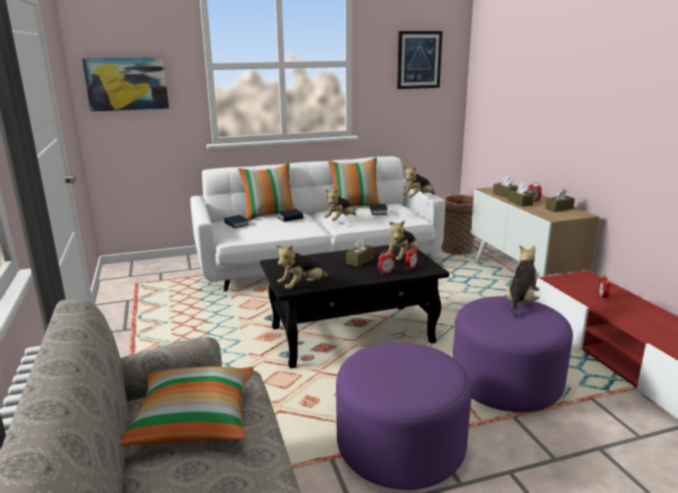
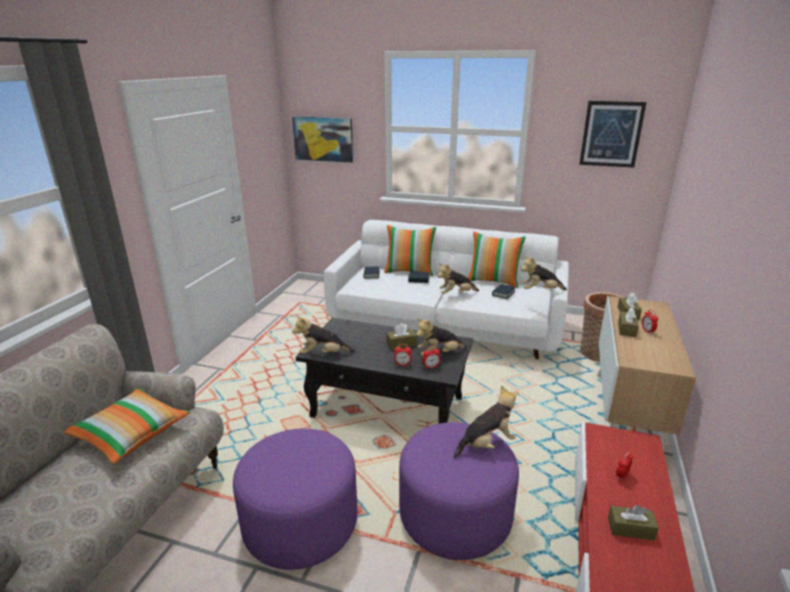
camera: 35 degrees right, 5 degrees up
(559, 208) = (661, 351): brown tissue box -> brown tissue box (630, 529)

